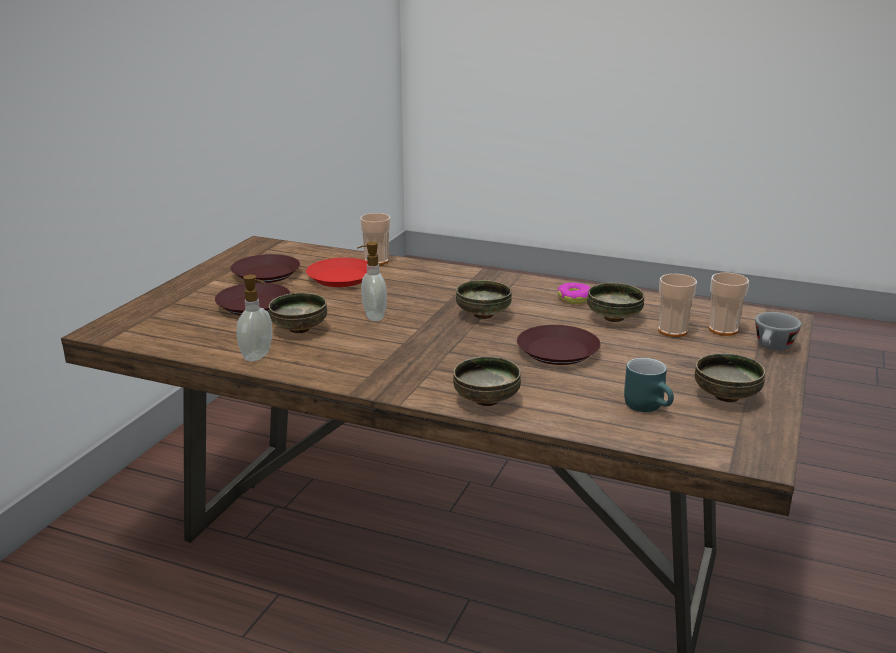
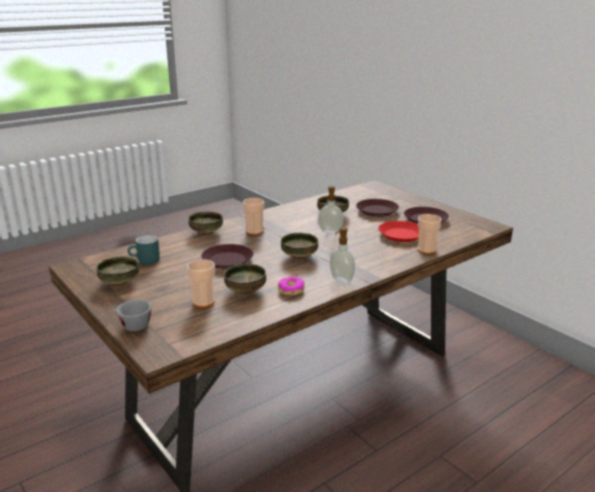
camera: 120 degrees right, 0 degrees up
(258, 356) = (311, 204): soap dispenser -> soap dispenser (341, 280)
(723, 330) = (180, 320): cup -> cup (254, 231)

